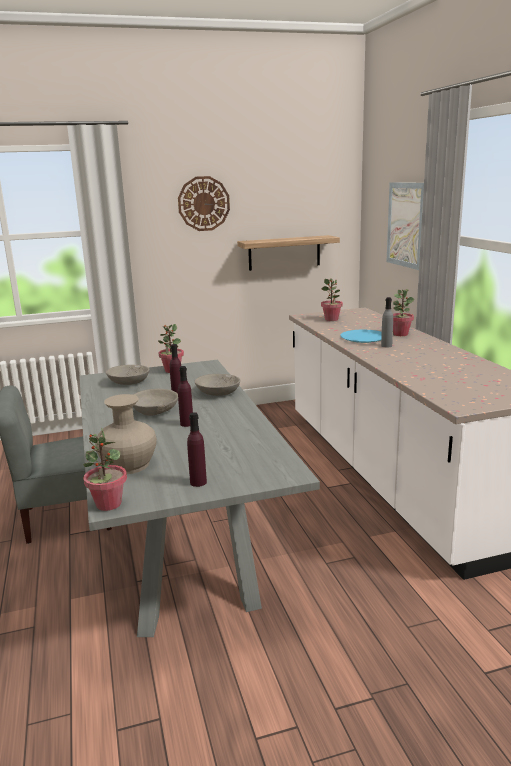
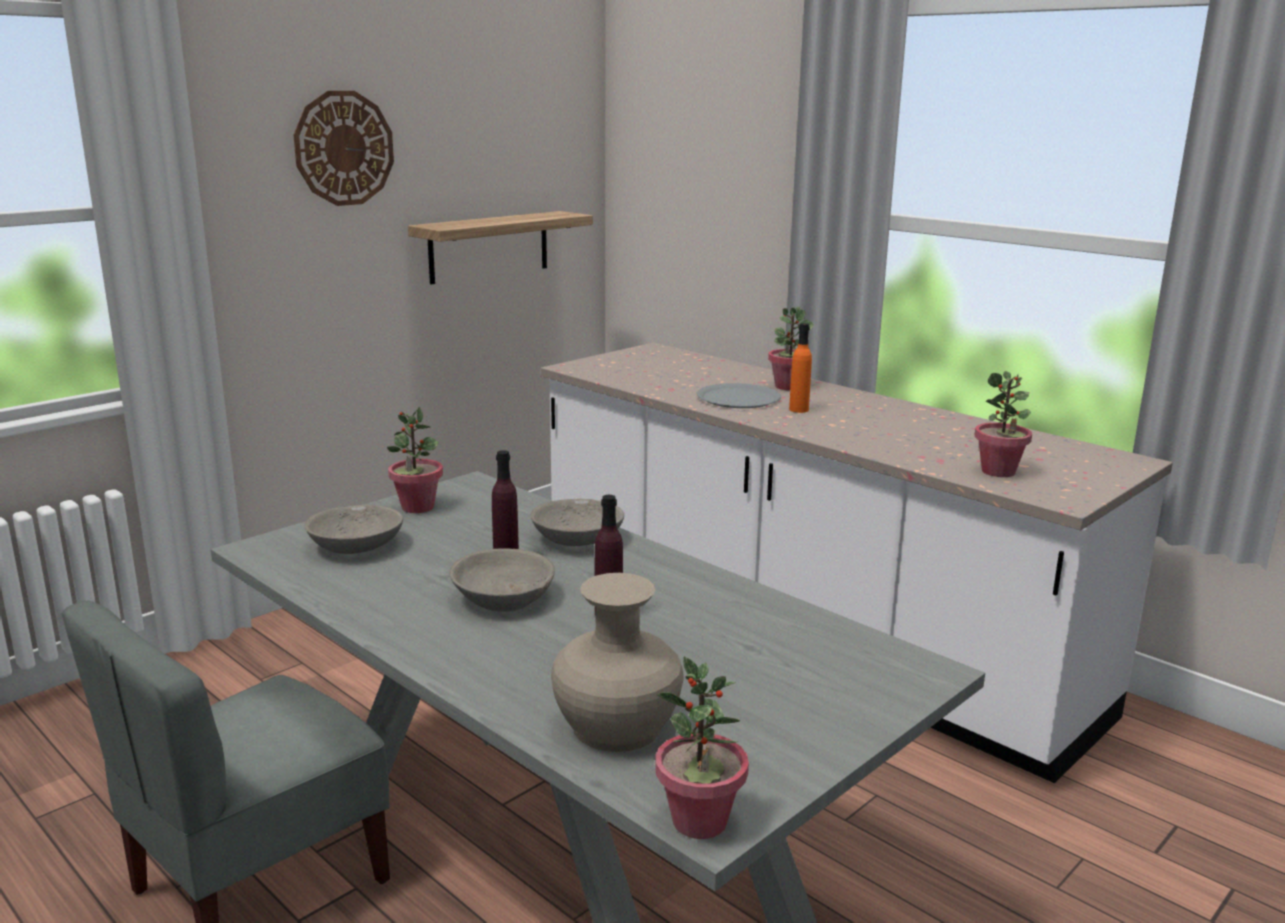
camera: 30 degrees left, 0 degrees up
(198, 482) = (800, 727): purple bottle -> none
(331, 319) = (633, 370): potted plant -> potted plant (998, 471)
(363, 337) = (738, 398): blue plate -> grey plate
(386, 346) = (798, 409): grey bottle -> orange bottle
(406, 225) = (735, 192): picture -> none

